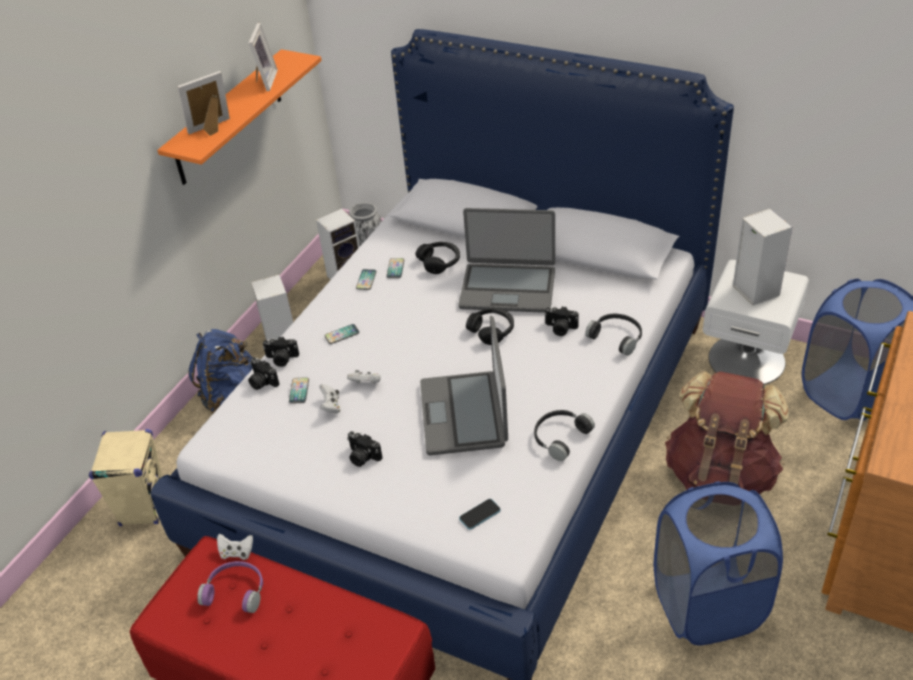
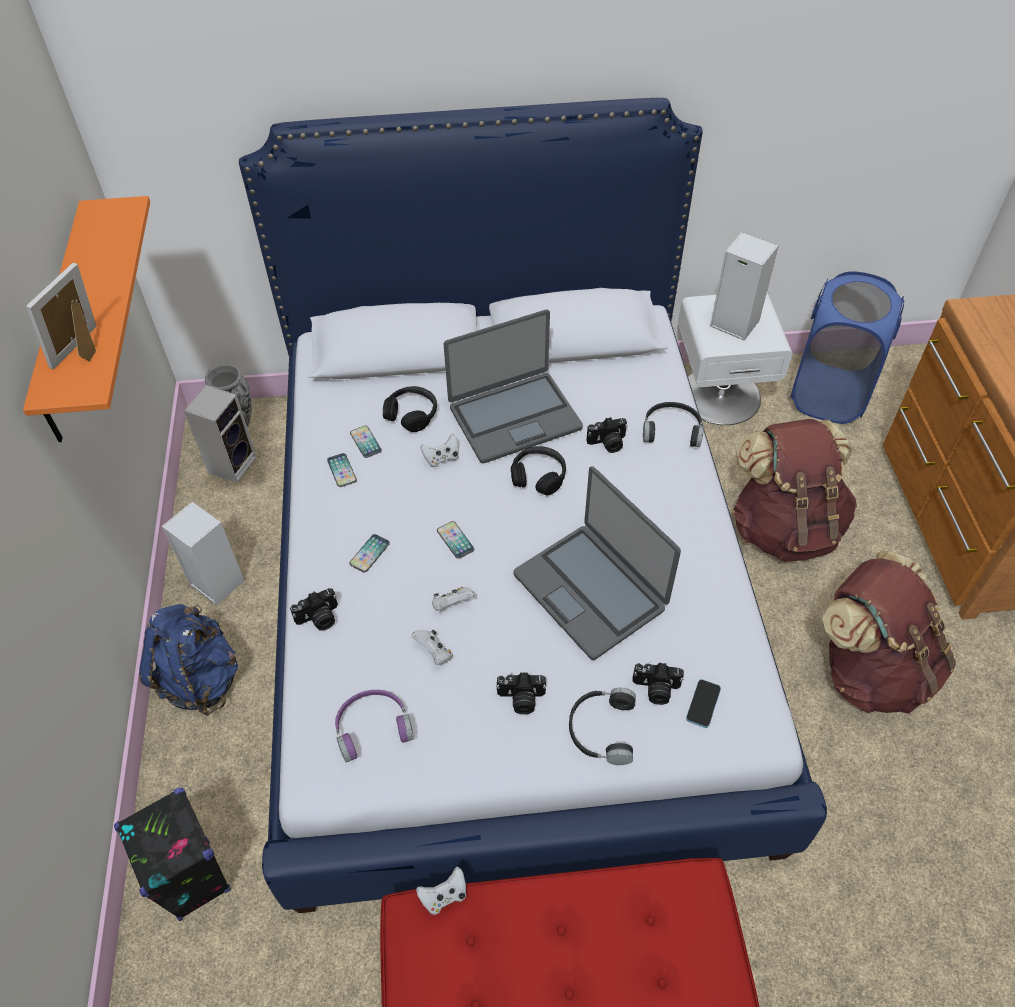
camera: 35 degrees left, 10 degrees up
(143, 508) = (194, 879): beige speaker -> black speaker
(236, 591) = (483, 945): purple headphones -> purple headphones (372, 726)
(262, 382) = (319, 661): camera -> camera (655, 689)
(264, 81) = (97, 254): picture frame -> none
(299, 391) = (378, 651): phone -> phone (455, 540)
(436, 296) = (442, 458): none -> white game controller
(559, 437) = (708, 571): black headphones -> black headphones (600, 729)
(708, 606) = (870, 668): blue laundry basket -> brown backpack

